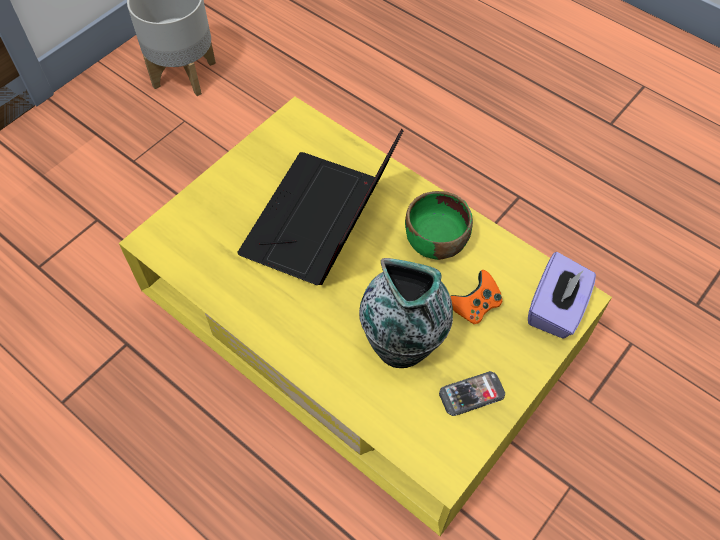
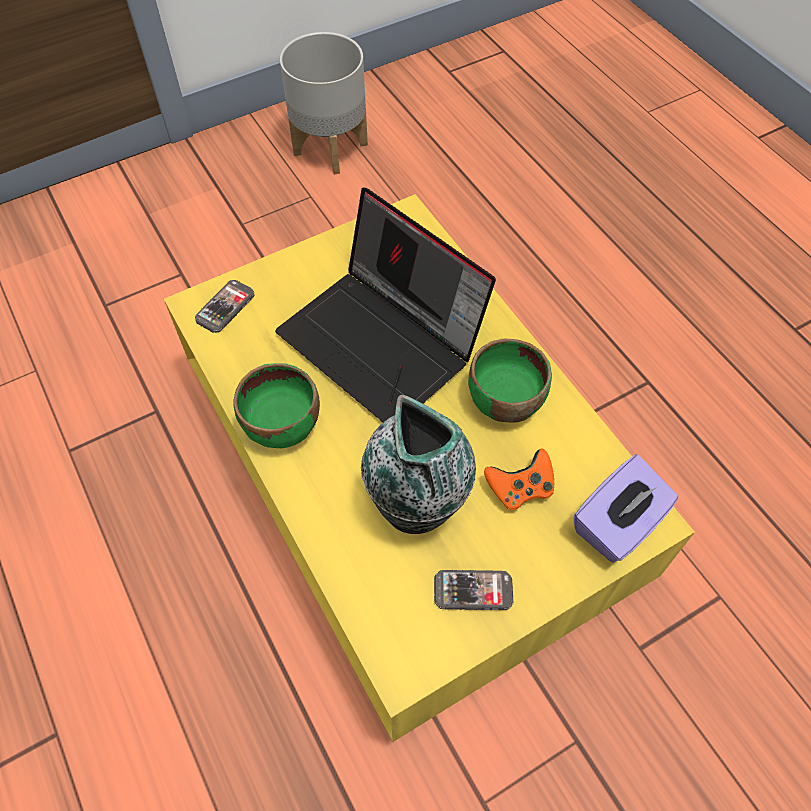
camera: 20 degrees right, 0 degrees up
(176, 235) = (225, 307): none -> phone
(268, 317) = (282, 426): none -> green bowl
(321, 224) = (383, 342): laptop -> laptop turned 90 degrees counterclockwise

